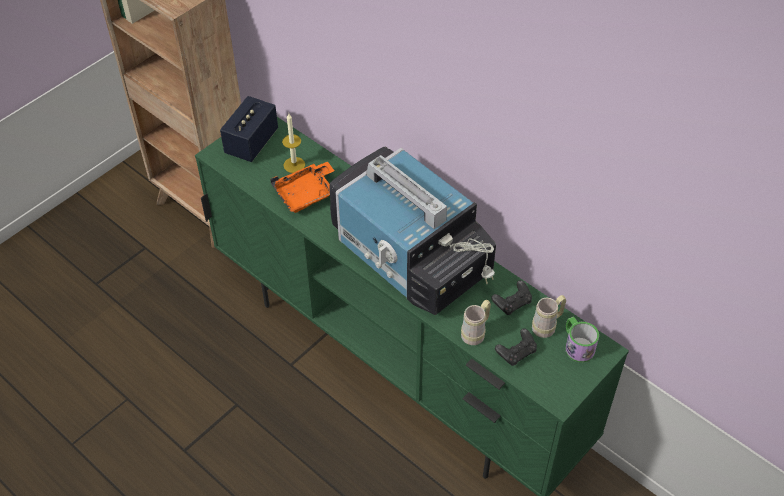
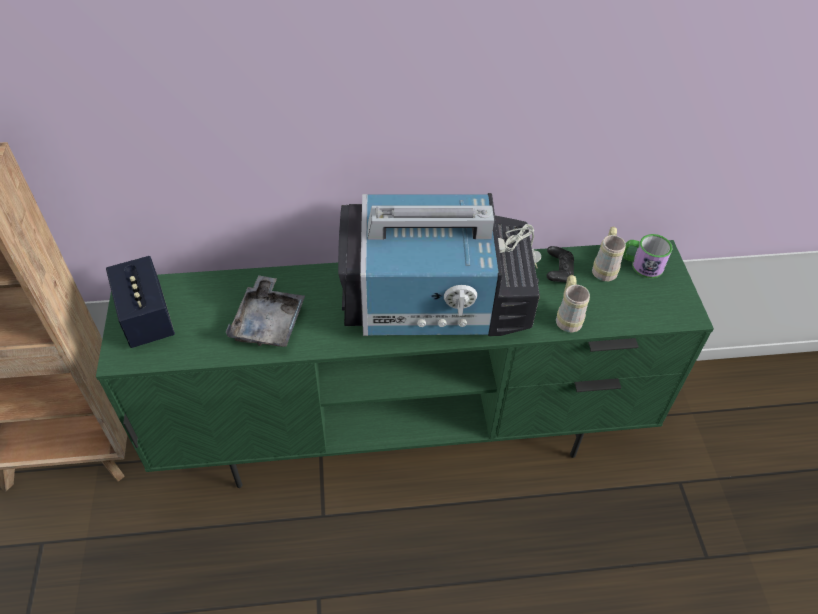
camera: 50 degrees left, 0 degrees up
(294, 165) = (220, 305): candle -> none
(306, 194) = (269, 322): orange tray -> grey tray
(516, 353) = (614, 307): black game controller -> none

